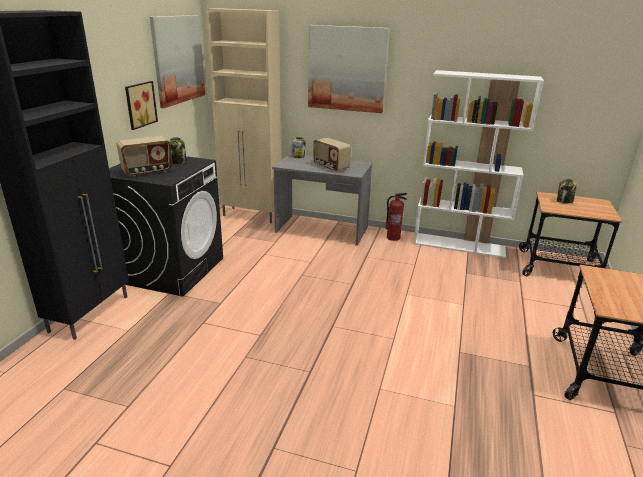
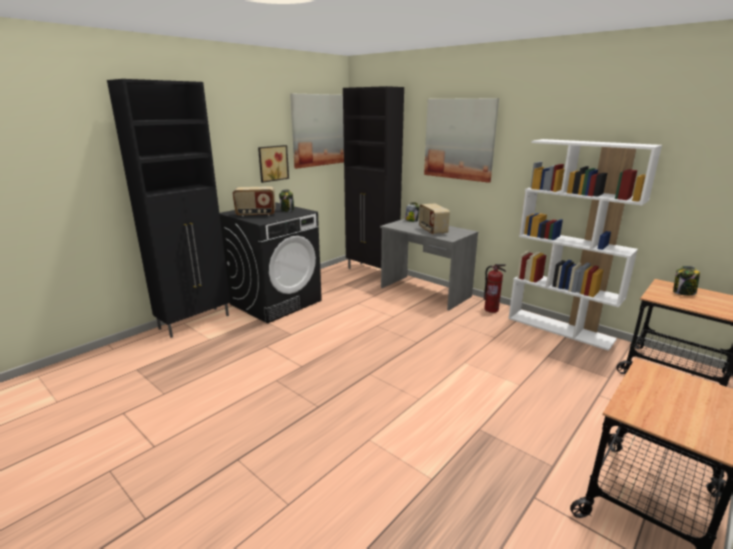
camera: 25 degrees right, 5 degrees down
(252, 215) = (372, 271): beige cabinet -> black cabinet

